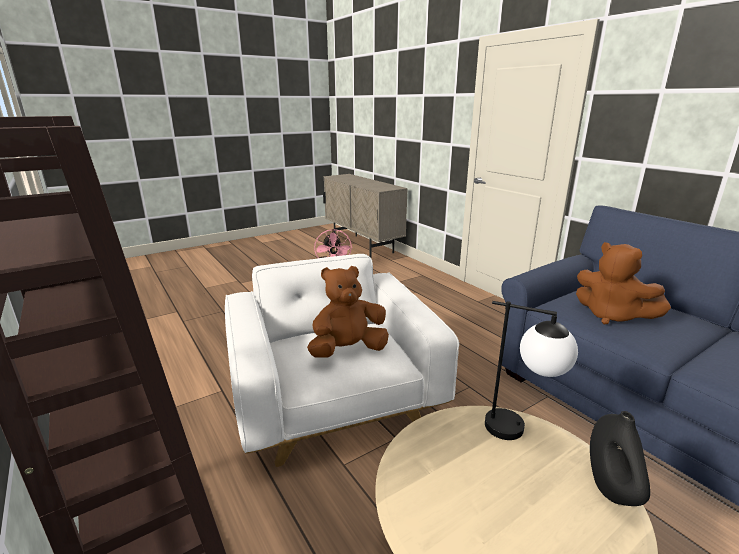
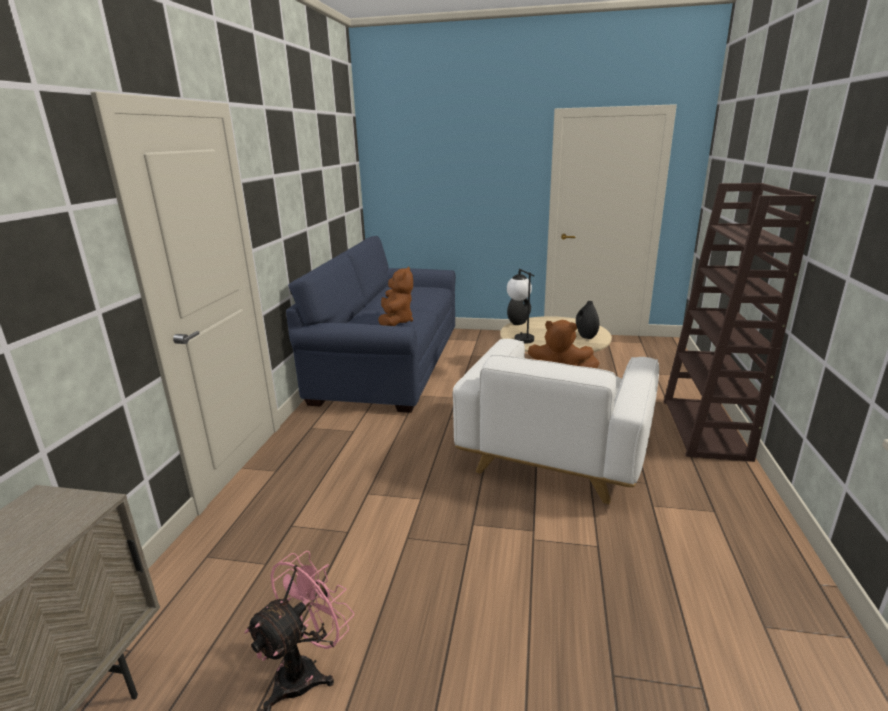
camera: 135 degrees left, 0 degrees up
(439, 510) = (585, 336): none -> black vase

